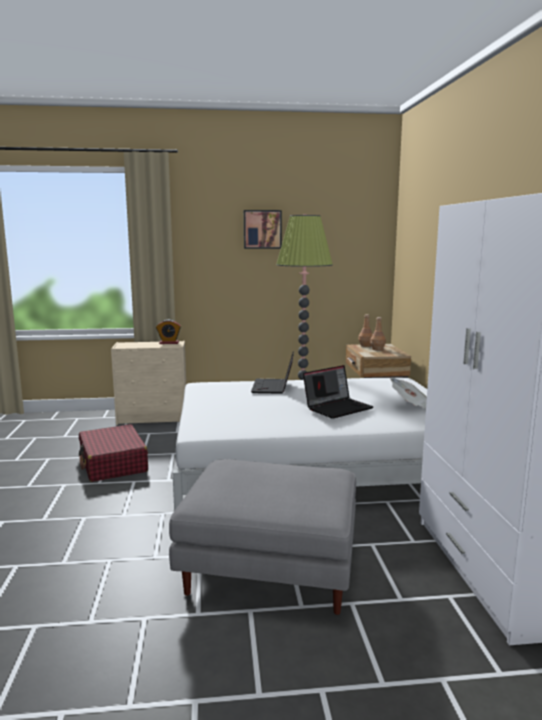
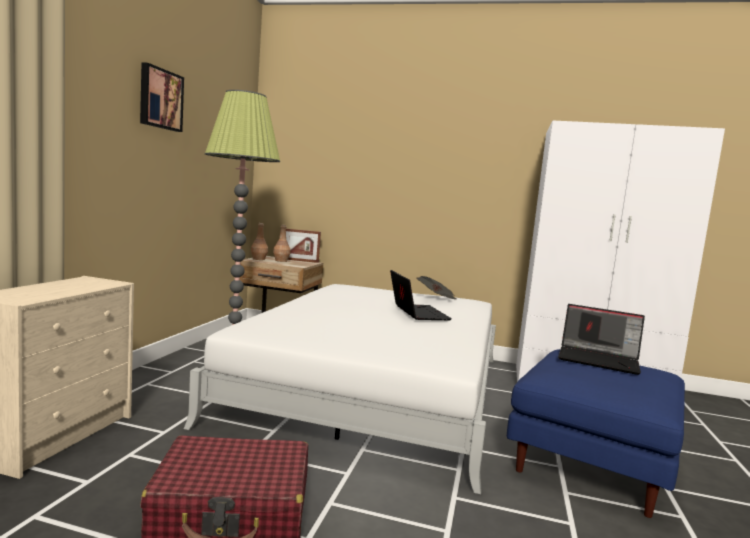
camera: 70 degrees left, 5 degrees down
(169, 343) = (78, 281): alarm clock -> none
(268, 568) = (592, 462): grey ottoman -> blue ottoman
(273, 387) = (314, 312): laptop -> laptop (599, 360)
(396, 351) = (300, 260): none -> picture frame

